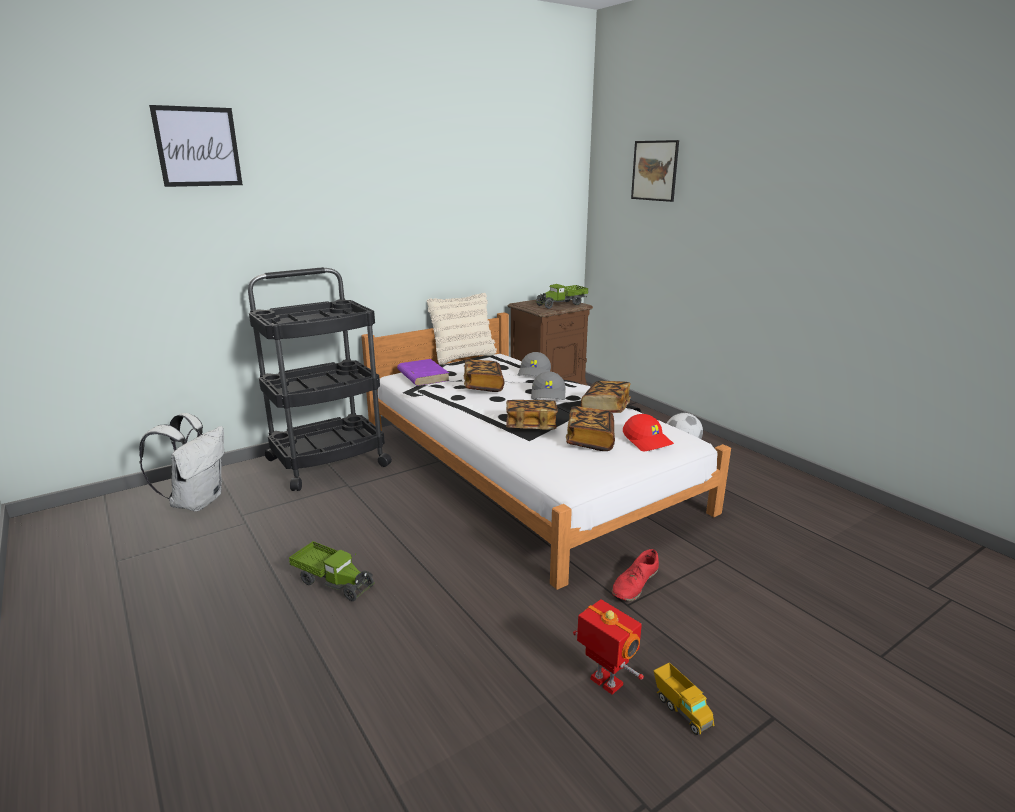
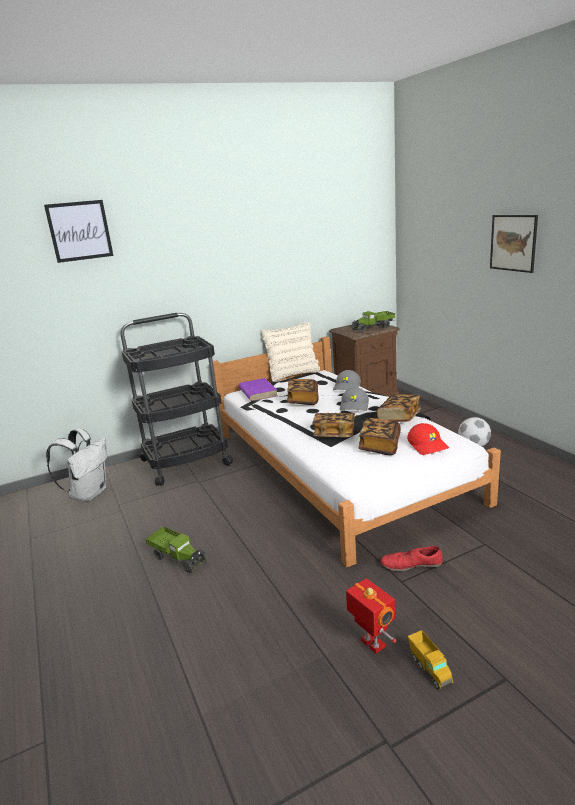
camera: 10 degrees right, 0 degrees up
(635, 584) = (411, 564): red shoe -> red shoe turned 45 degrees clockwise
(654, 170) = (445, 213): picture -> picture (513, 243)

